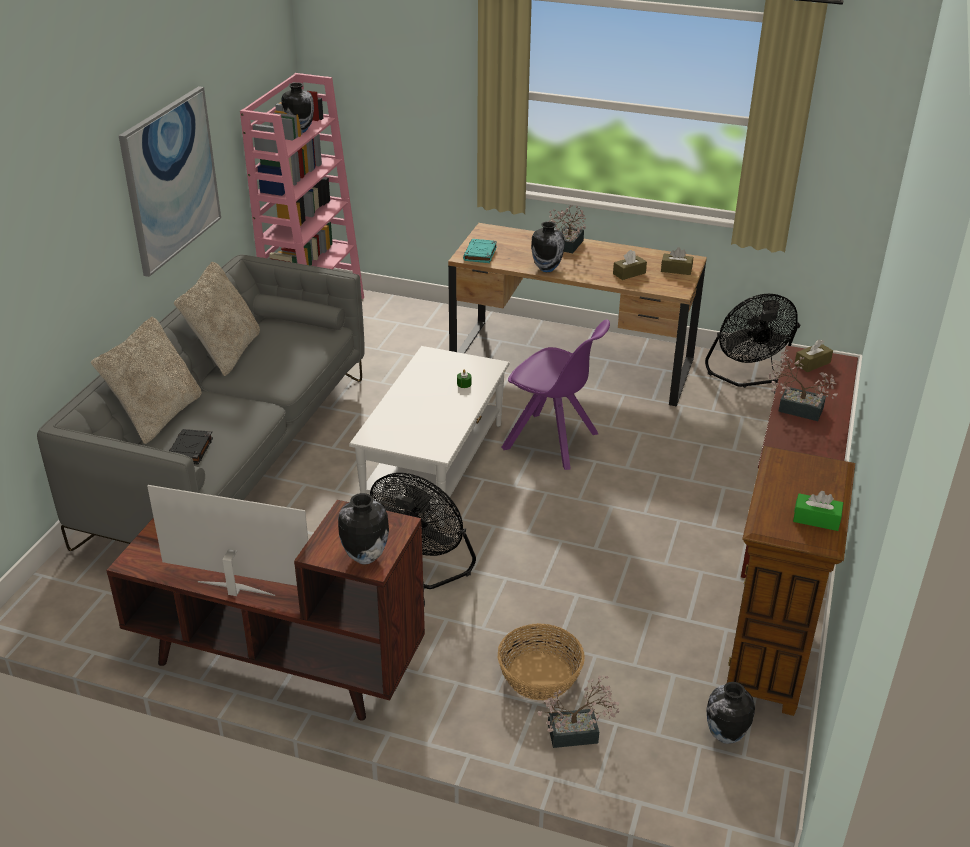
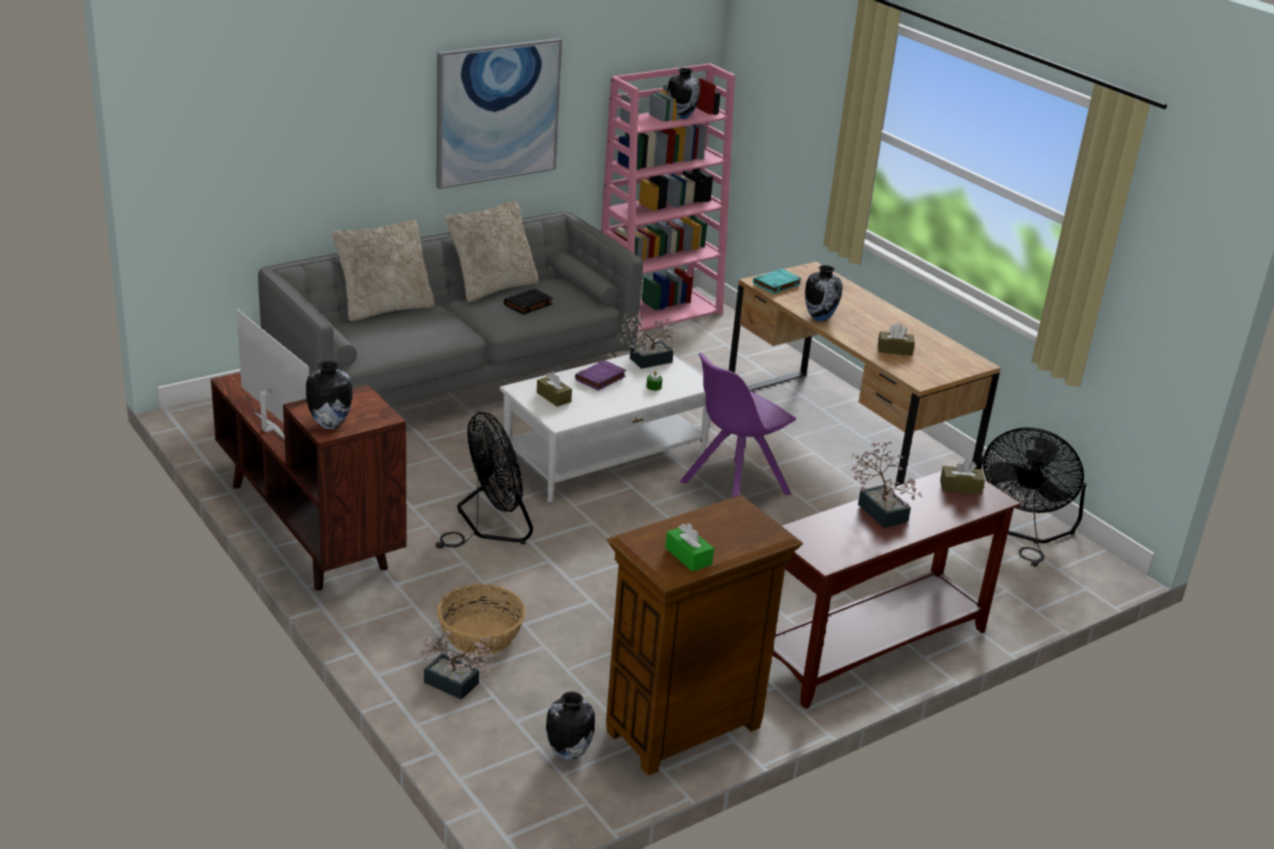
camera: 35 degrees right, 5 degrees down
(190, 450) = (372, 337): black book -> black book (528, 305)
(416, 396) = (600, 378): none -> purple book
(552, 442) = (733, 488): purple chair -> purple chair turned 75 degrees clockwise
(566, 246) = (869, 308): potted plant -> potted plant (646, 361)
(676, 270) = (948, 365): brown tissue box -> brown tissue box (553, 397)

